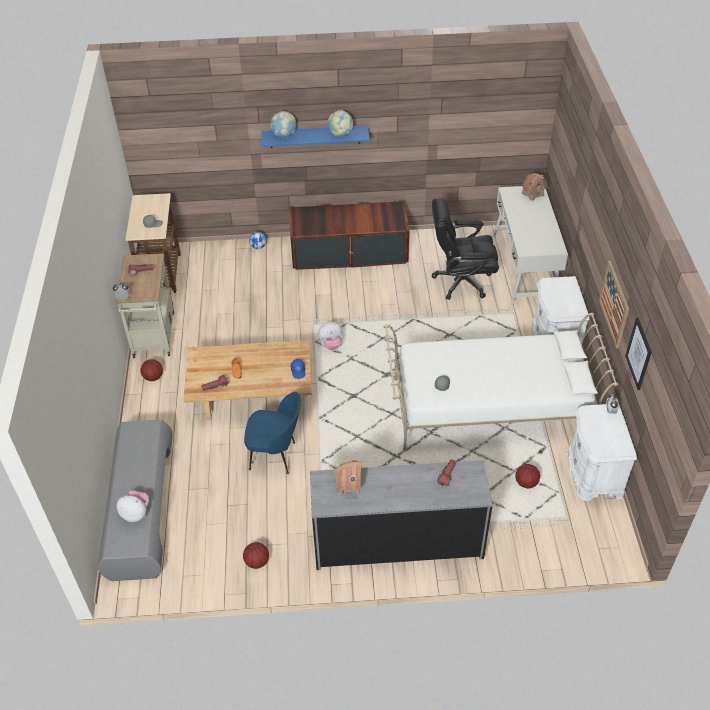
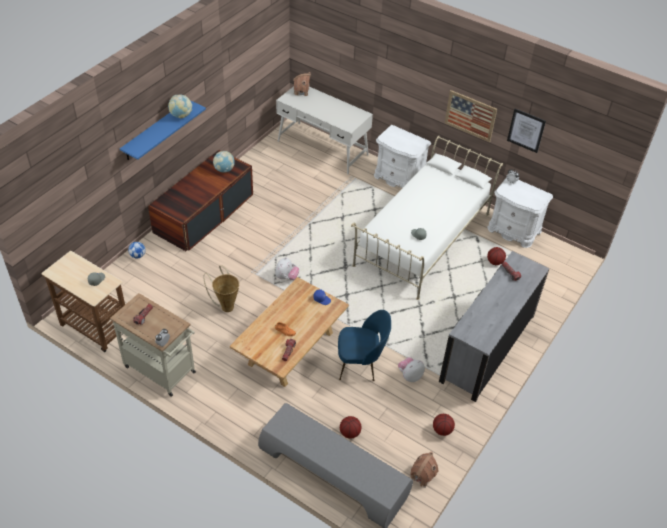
camera: 55 degrees left, 0 degrees up
(136, 513) = (365, 466): plush toy -> plush toy (410, 375)
(153, 377) = (206, 395): basketball -> basketball (349, 433)
(258, 329) = (226, 306): none -> basket
(277, 457) = (360, 366): blue chair -> blue chair turned 45 degrees clockwise
(284, 135) = (142, 141): globe -> globe (224, 170)
(349, 484) = (478, 321): toy house -> toy house (422, 475)
(462, 282) = (302, 181): black office chair -> none

